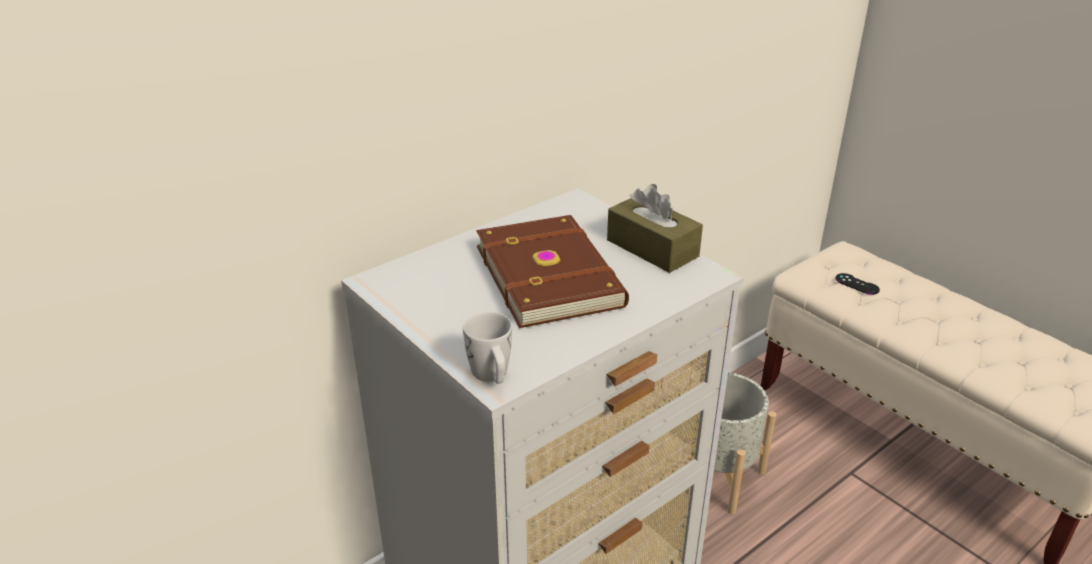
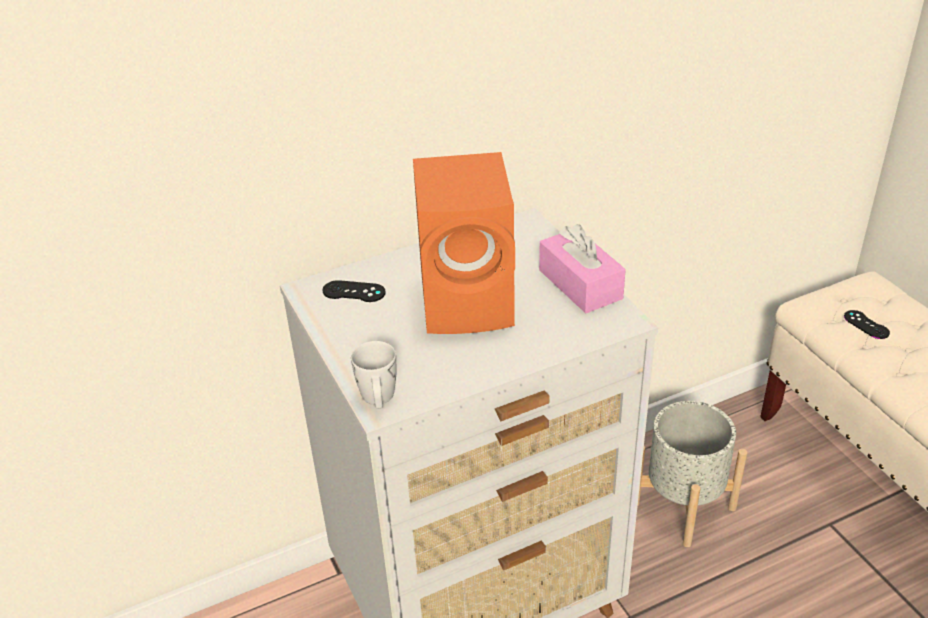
camera: 15 degrees right, 5 degrees up
(425, 278) = (354, 292): none -> black game controller
(551, 274) = (471, 302): brown book -> orange speaker
(652, 248) = (580, 284): brown tissue box -> pink tissue box

